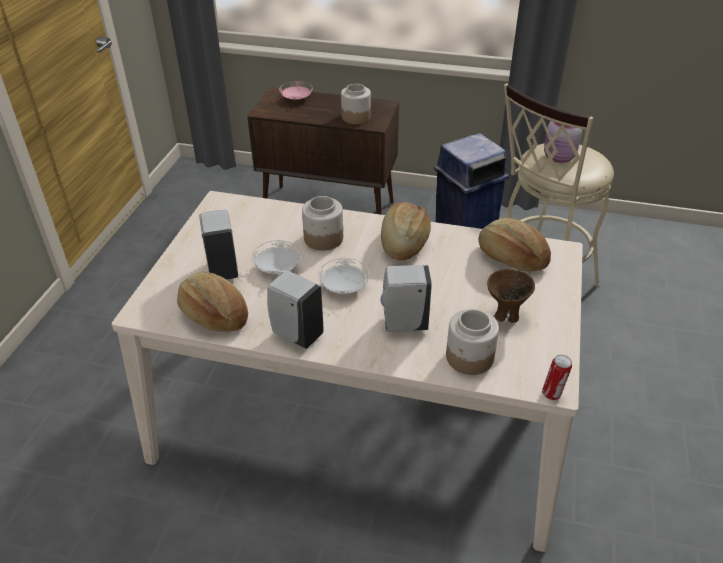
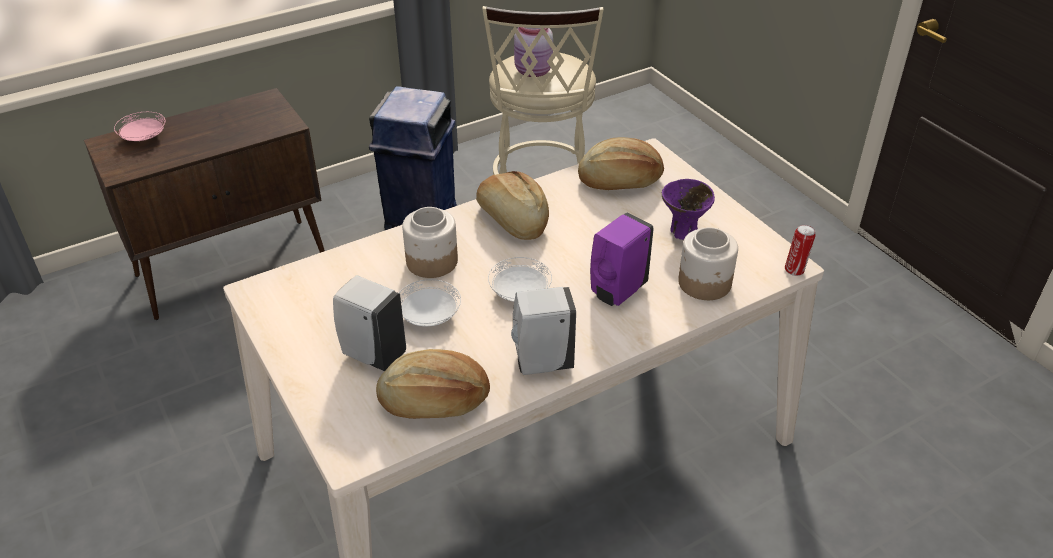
camera: 45 degrees left, 0 degrees up
(356, 117) = (252, 126): jar -> none
(403, 324) = (617, 292): white soap dispenser -> purple soap dispenser
(506, 316) = (683, 232): brown bowl -> purple bowl

